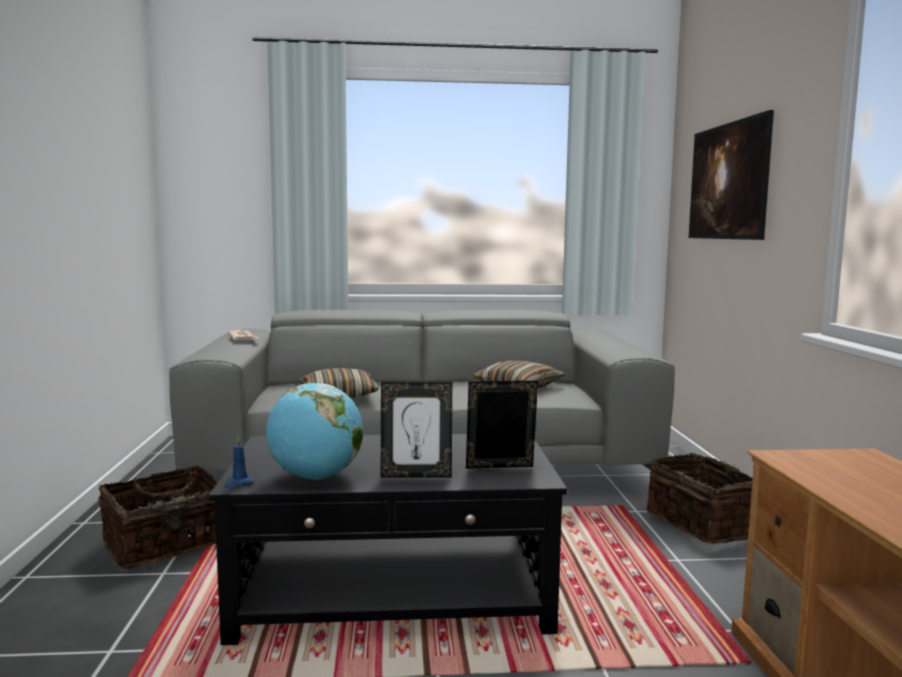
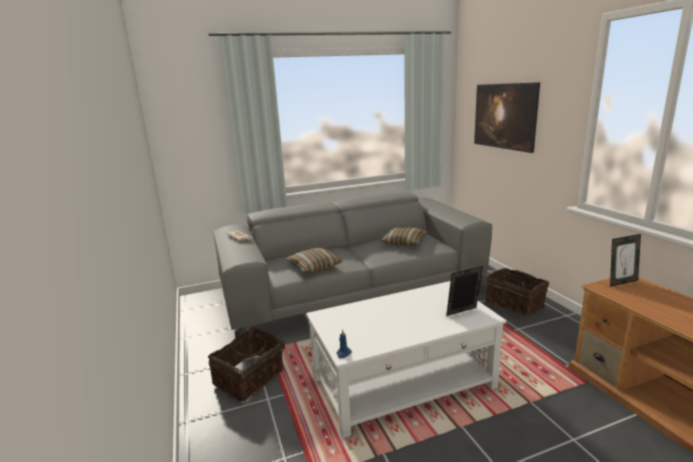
camera: 15 degrees left, 10 degrees up
(315, 477) = (378, 339): globe -> none
(394, 595) = (404, 383): black coffee table -> white coffee table
(416, 475) = (427, 326): picture frame -> picture frame (621, 282)

